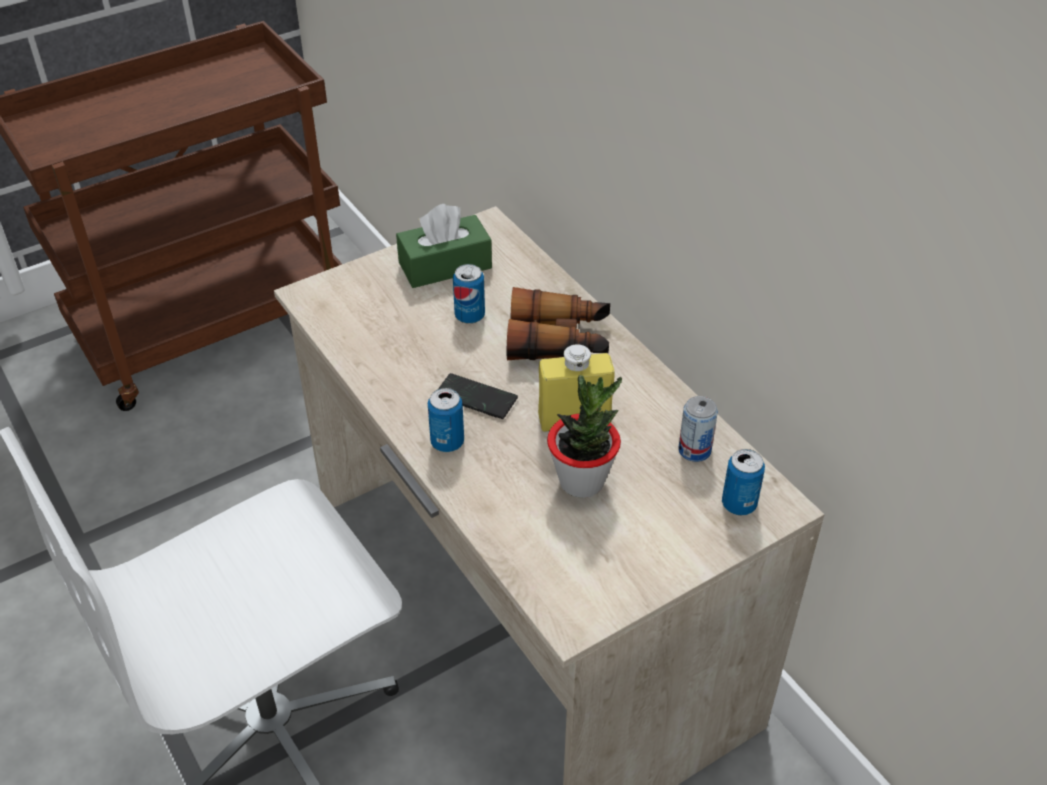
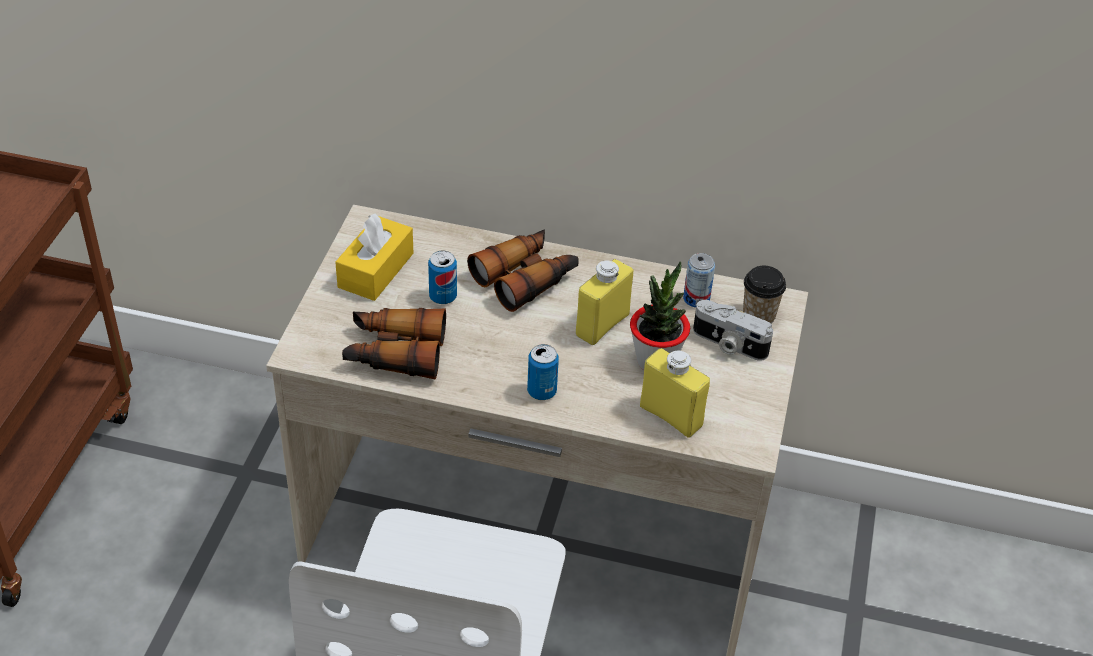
camera: 45 degrees left, 0 degrees up
(374, 337) = (394, 352): none -> binoculars
(445, 265) = (376, 270): green tissue box -> yellow tissue box
(476, 398) = (522, 350): phone -> none
(532, 539) = (671, 416): none -> yellow bottle
(673, 511) = (728, 344): none -> camera
(739, 504) = (758, 316): can -> cup

